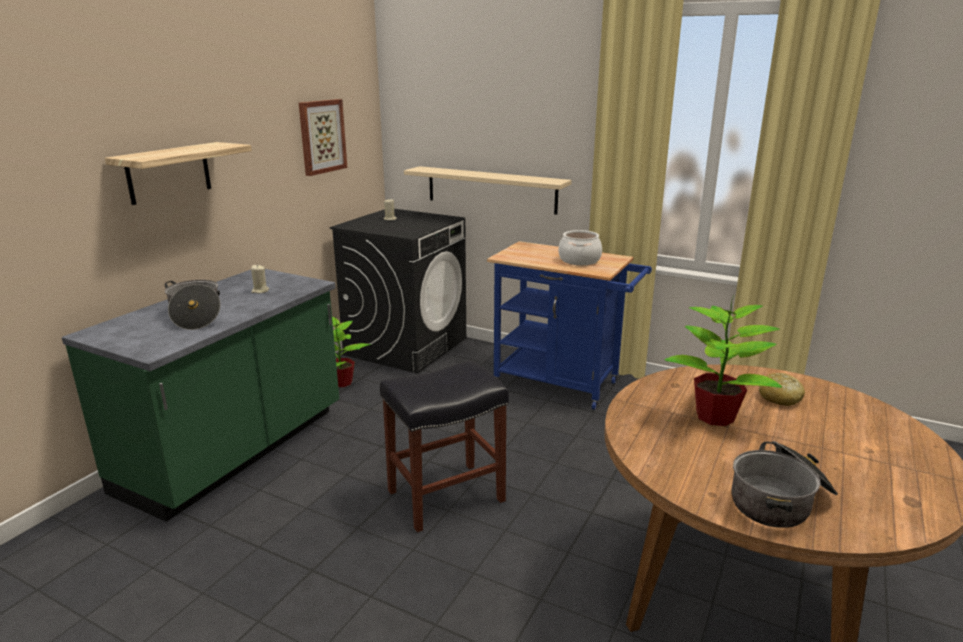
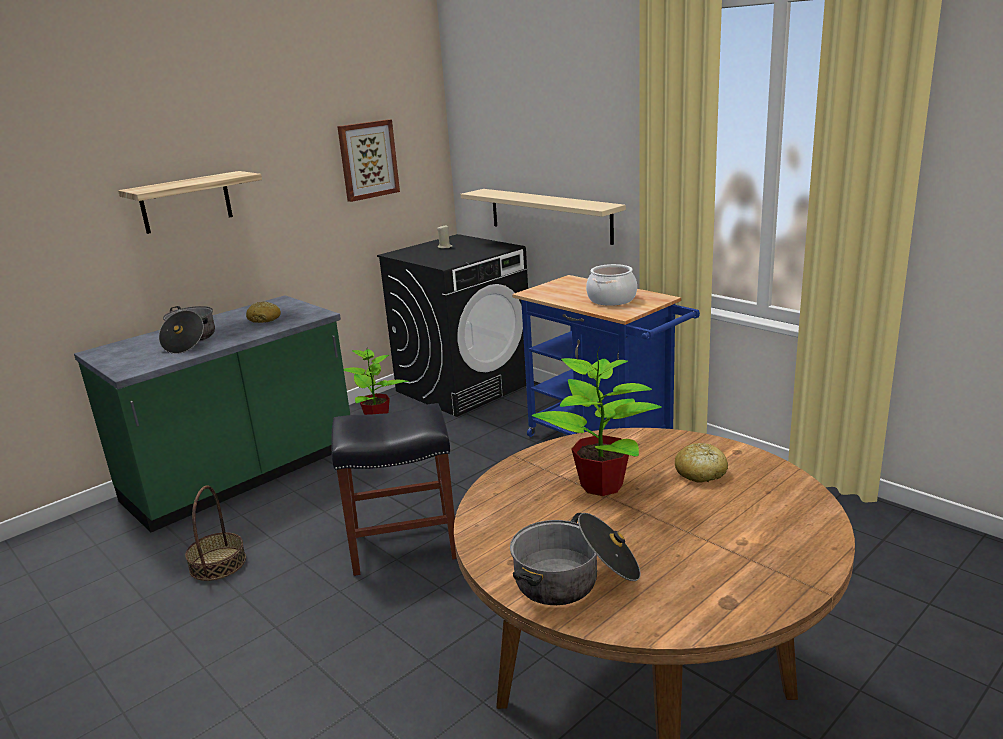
camera: 20 degrees right, 0 degrees up
(260, 291) = (264, 319): beige candle -> bread
(265, 543) = (217, 564): none -> basket

